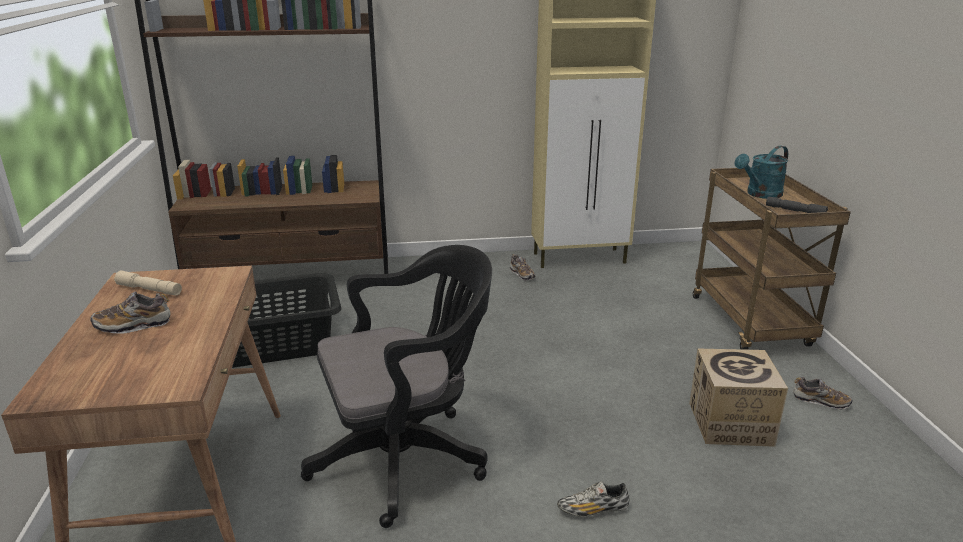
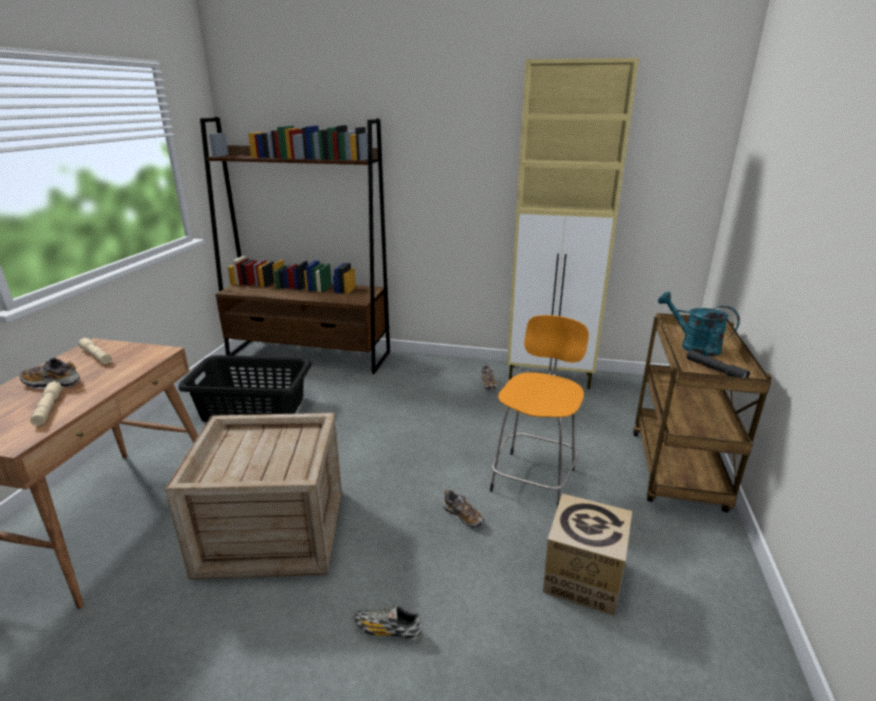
camera: 20 degrees right, 0 degrees up
(170, 349) = (48, 409): none -> beige flashlight
(407, 458) = (274, 532): black office chair -> crate
(631, 352) = (534, 478): none -> orange stool
(760, 194) = (693, 346): turquoise watering can -> turquoise watering can turned 60 degrees clockwise
(820, 401) = (699, 577): shoe -> shoe (463, 516)

